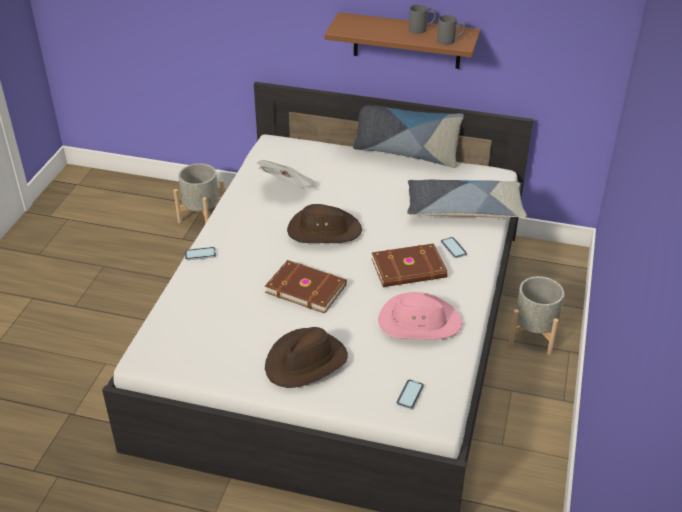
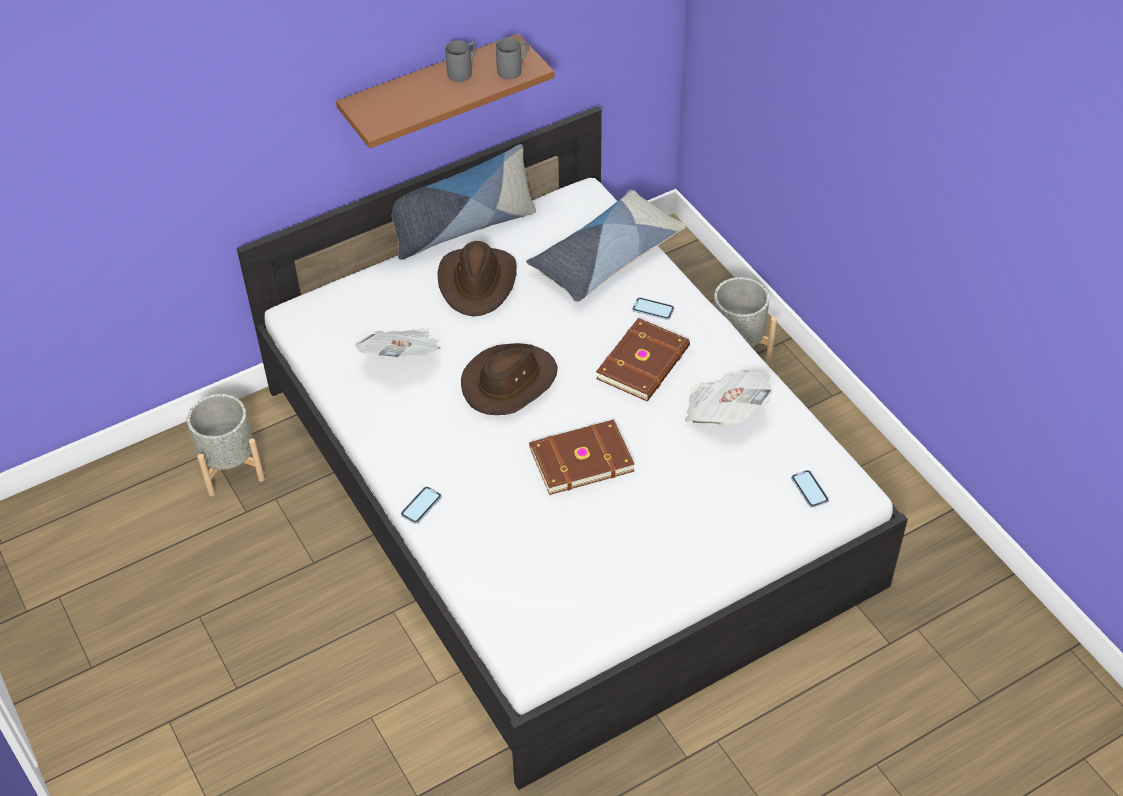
camera: 45 degrees left, 10 degrees up
(306, 362) = (684, 533): brown hat -> brown hat (478, 282)
(419, 322) = (724, 412): pink hat -> newspaper

